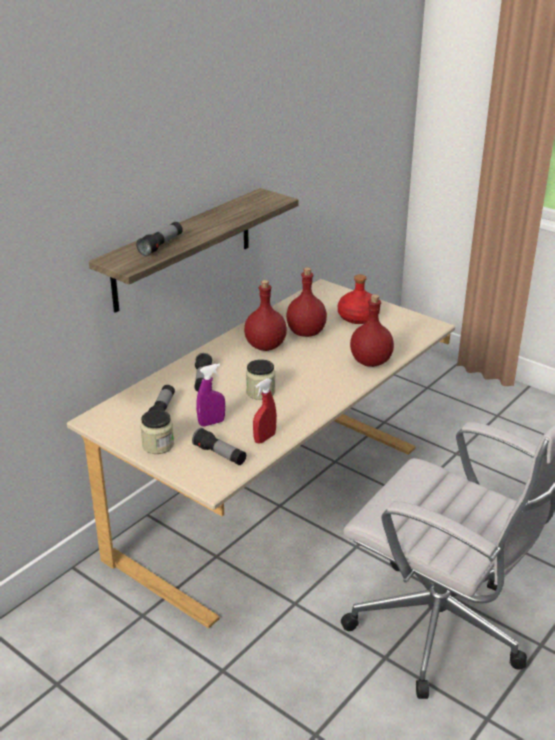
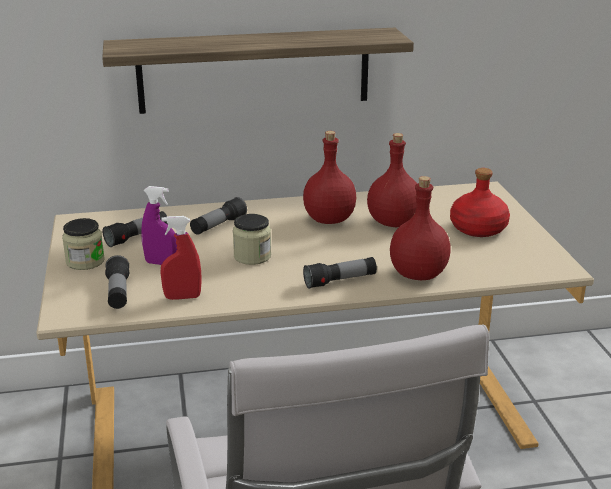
camera: 40 degrees right, 5 degrees down
(161, 246) = (186, 44): flashlight -> flashlight (340, 281)

